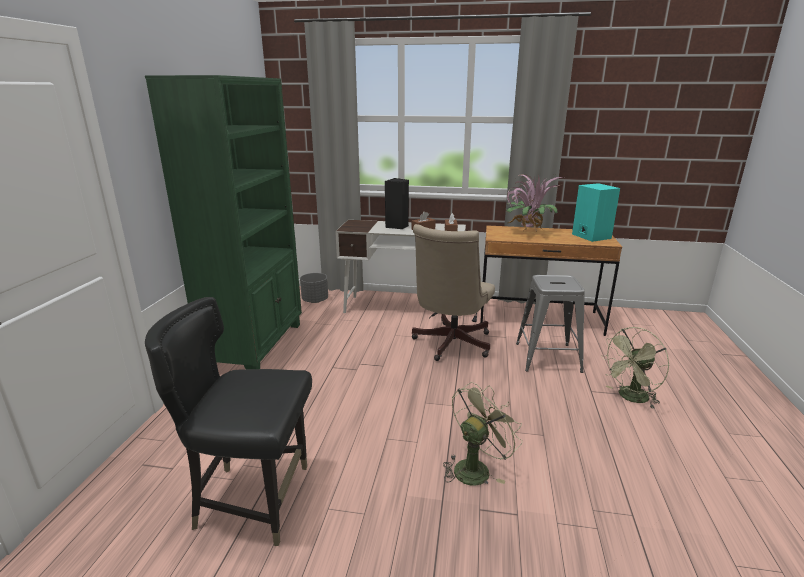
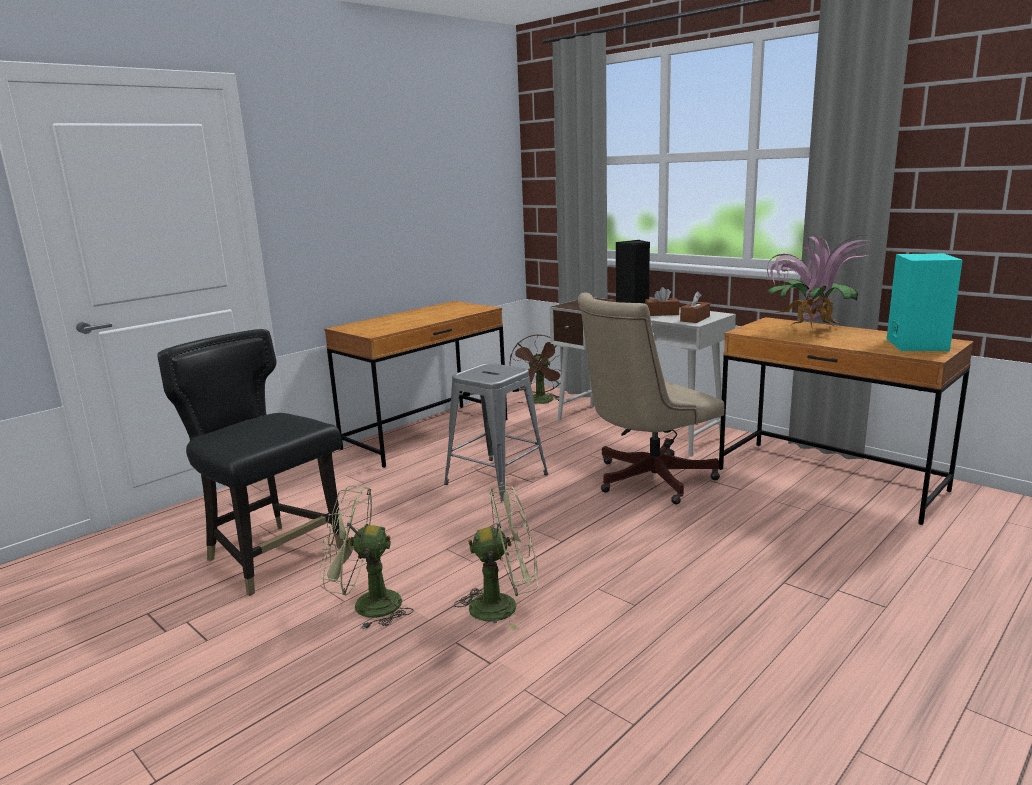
camera: 35 degrees right, 5 degrees down
(257, 346) = (427, 434): green bookcase -> brown desk
(315, 300) = (541, 402): grey planter -> brown fan
(548, 357) = (773, 527): grey stool -> grey stool (497, 479)
(630, 398) = (840, 609): green fan -> green fan (366, 606)

